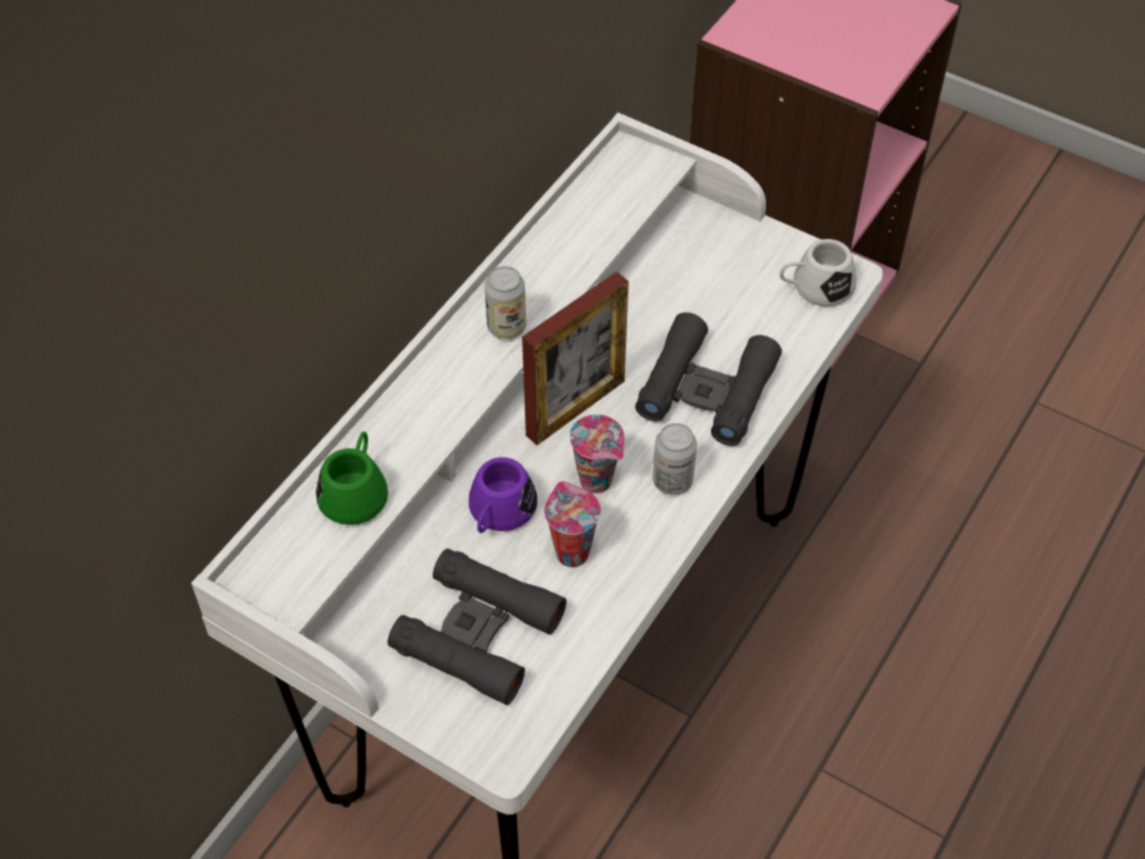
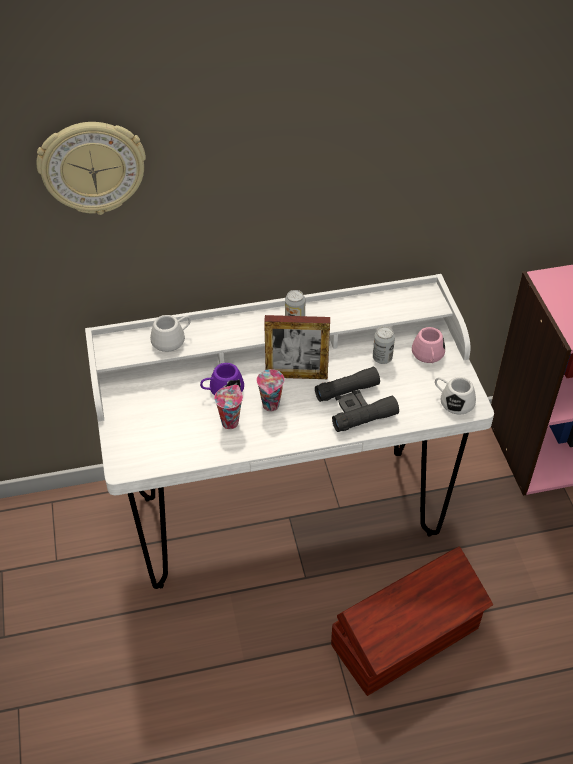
camera: 45 degrees right, 5 degrees down
(141, 255) = (92, 167): none -> wall clock
(356, 491) = (172, 339): green mug -> white mug
(478, 633) = (164, 423): black binoculars -> none
(672, 481) = (298, 427): can -> can (382, 358)
(711, 247) = (428, 356): none -> pink mug
(894, 680) = (407, 638): none -> brown storage box

